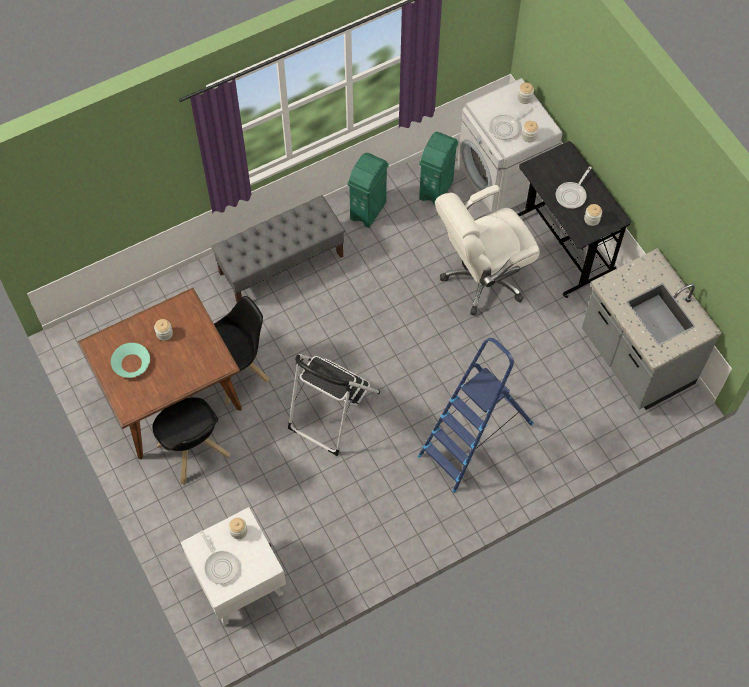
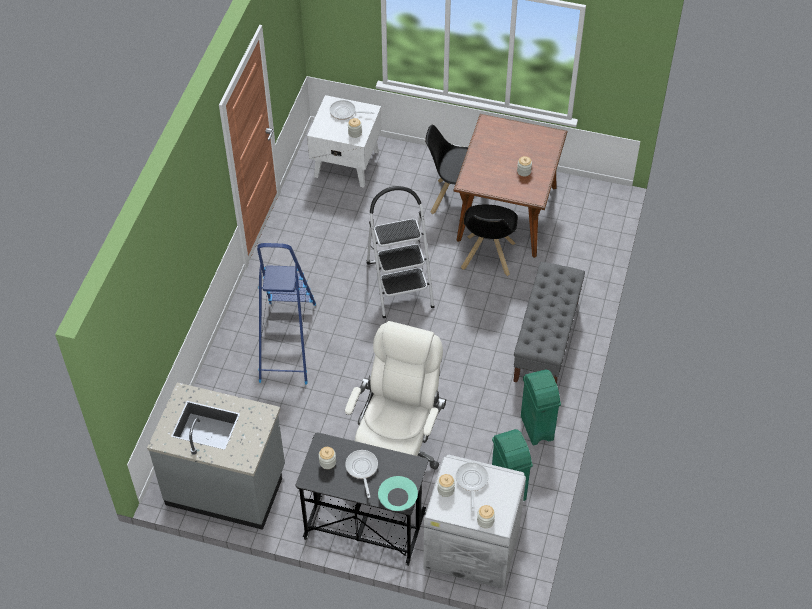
camera: 135 degrees right, 10 degrees down
(131, 363) = (520, 143): turquoise bowl -> turquoise bowl (397, 496)

